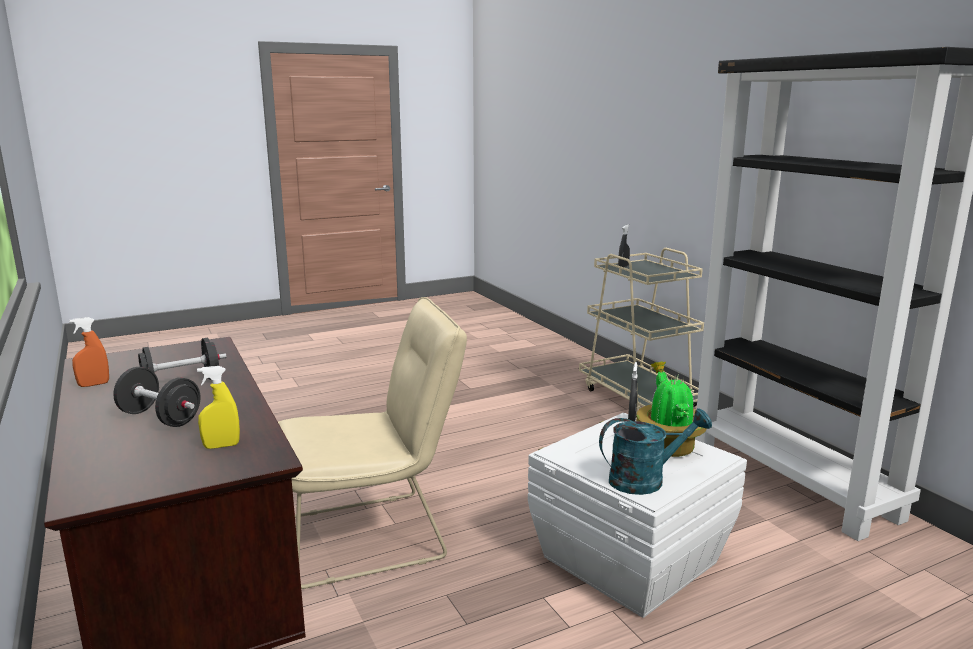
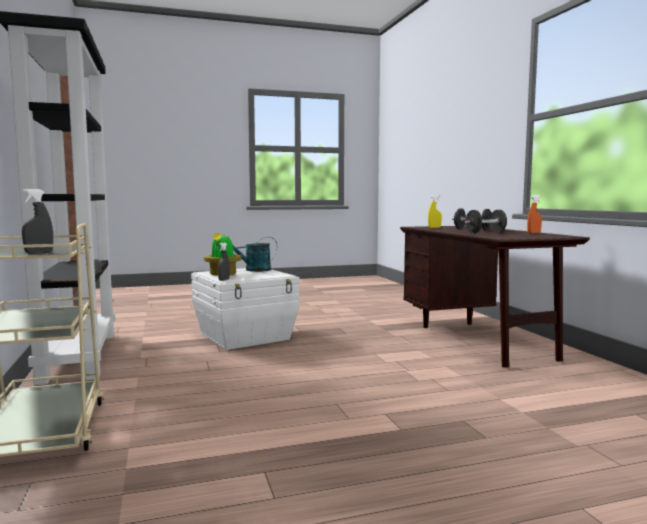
camera: 170 degrees left, 10 degrees down
(375, 535) = (387, 350): beige chair -> none

